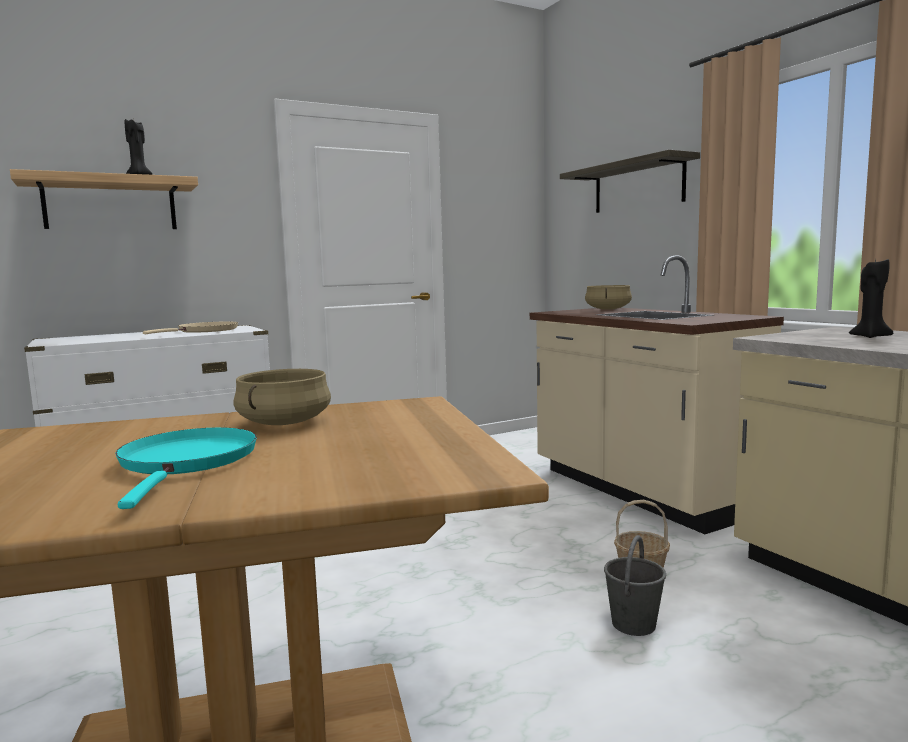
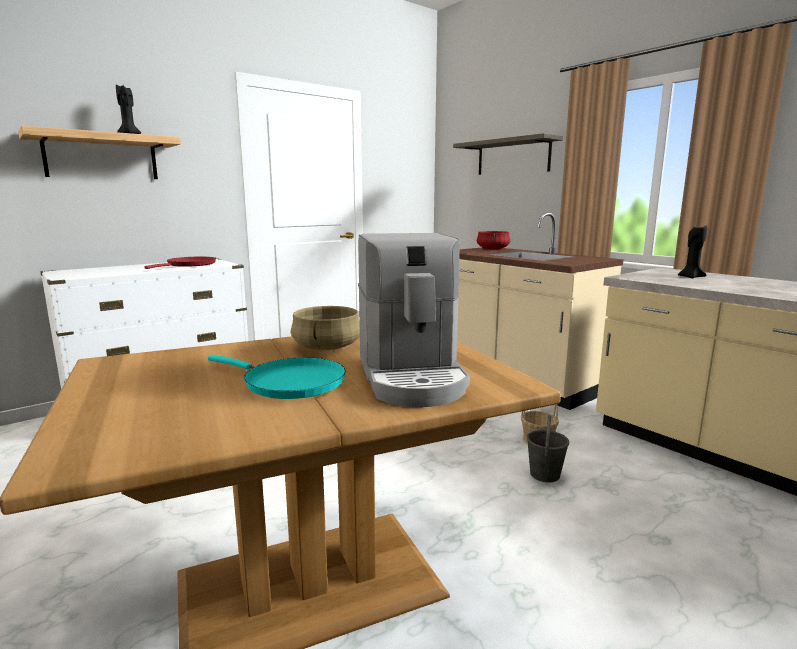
camera: 10 degrees left, 5 degrees up
(187, 462) = (289, 383): turquoise frying pan -> turquoise frying pan turned 135 degrees clockwise
(205, 331) = (189, 265): beige frying pan -> red frying pan
(353, 459) = (411, 377): none -> coffee machine
(607, 309) = (492, 249): beige cooking pot -> red cooking pot

